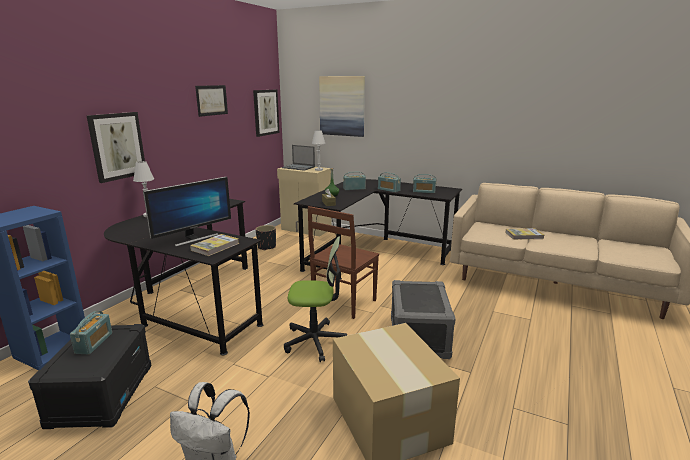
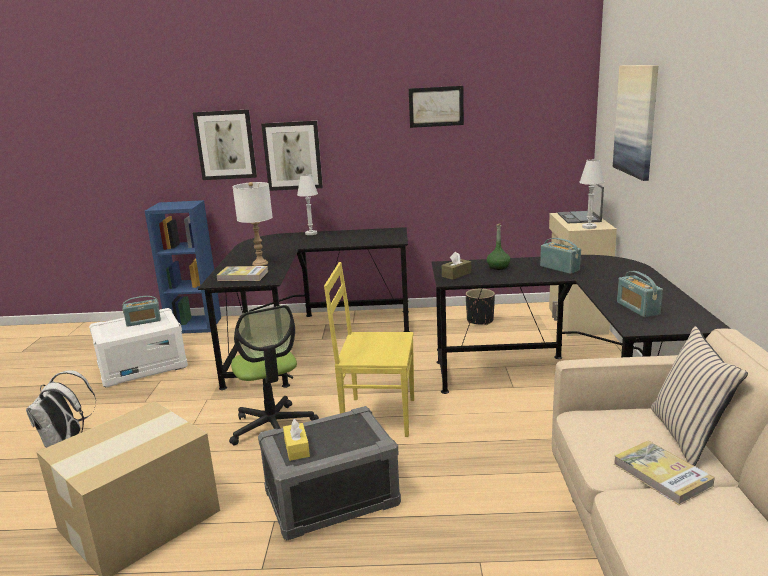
camera: 65 degrees right, 0 degrees up
(101, 395) = (143, 367): black storage box -> white storage box
(193, 238) = (260, 263): monitor -> white table lamp
(265, 112) = (552, 124): picture -> picture (225, 145)
(343, 303) = (377, 416): brown chair -> yellow chair
(388, 190) = (596, 286): radio -> none
(426, 306) = (297, 448): none -> yellow tissue box
(499, 225) = (688, 436): none -> beige pillow

